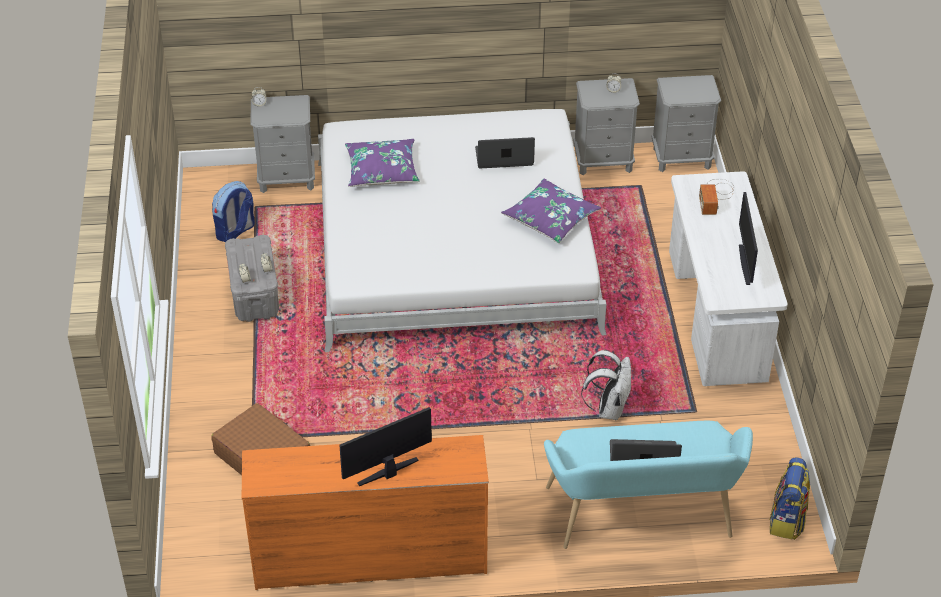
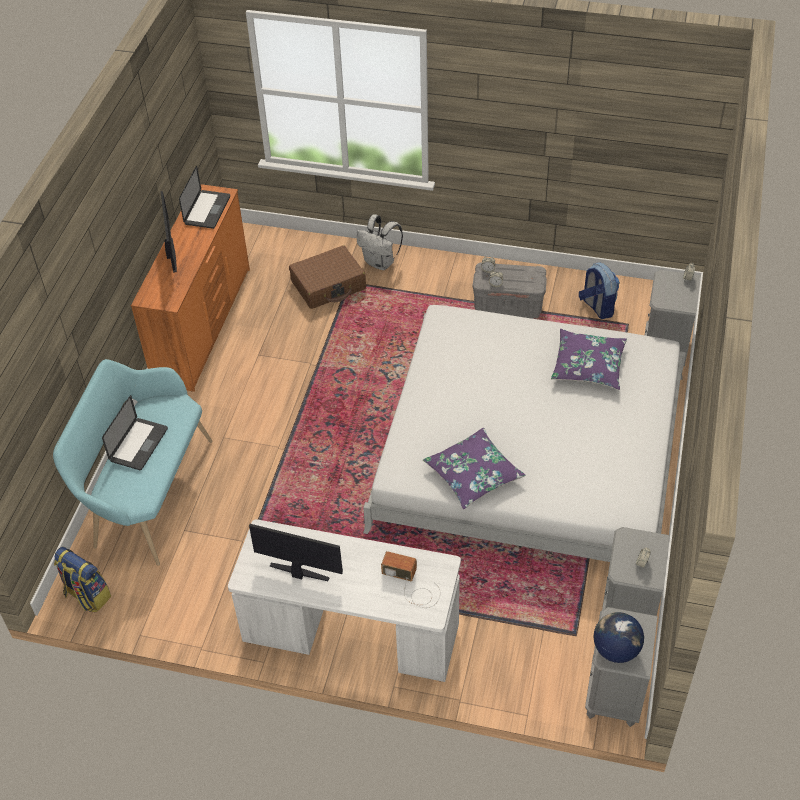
camera: 110 degrees right, 5 degrees up
(504, 157) = (578, 459): laptop -> laptop (207, 210)
(609, 408) = (274, 508): white backpack -> white backpack (380, 262)
(700, 93) = (615, 649): none -> globe

